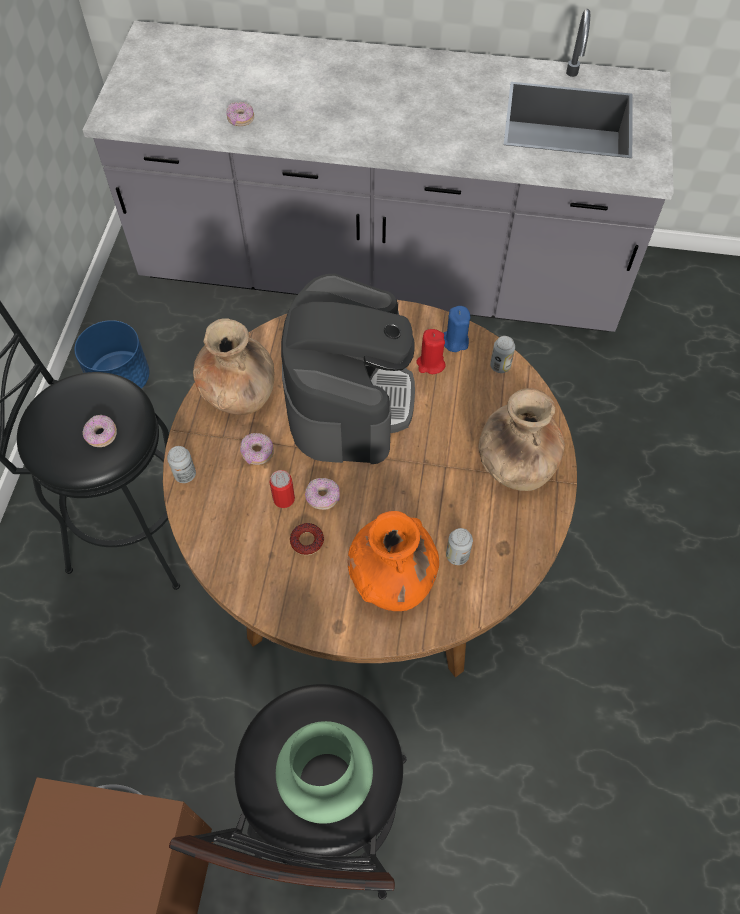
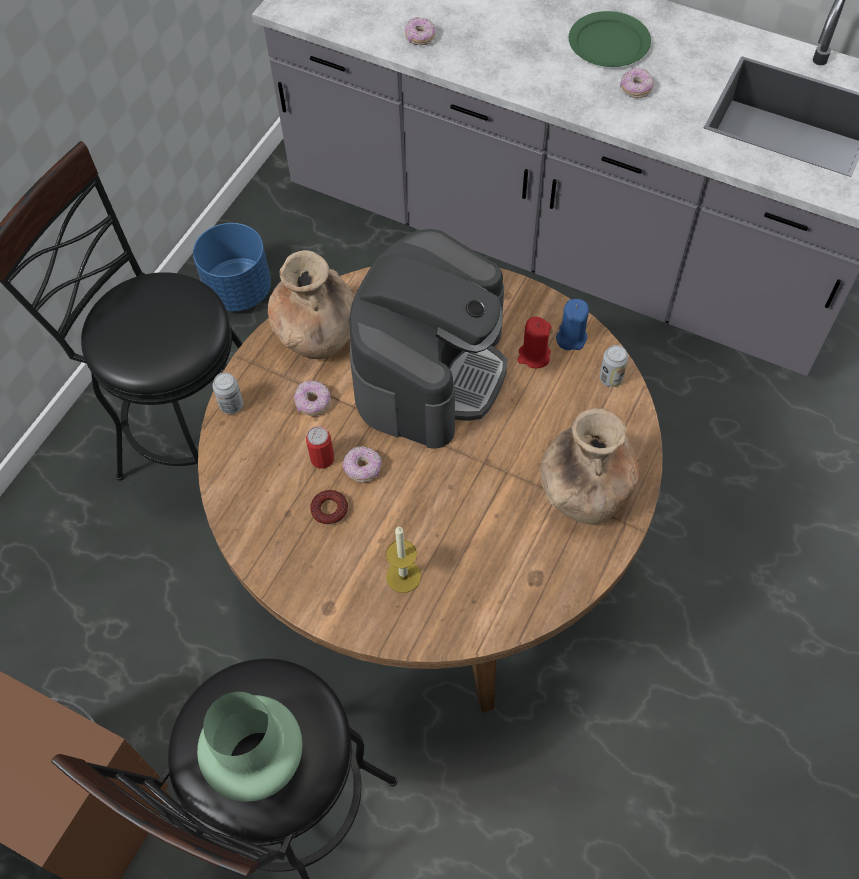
camera: 20 degrees right, 0 degrees up
(101, 435) = (164, 342): donut -> donut (635, 89)
(392, 579) = (403, 576): orange vase -> candle
(400, 92) = (608, 43): none -> green plate
(457, 555) = (482, 571): can -> none

